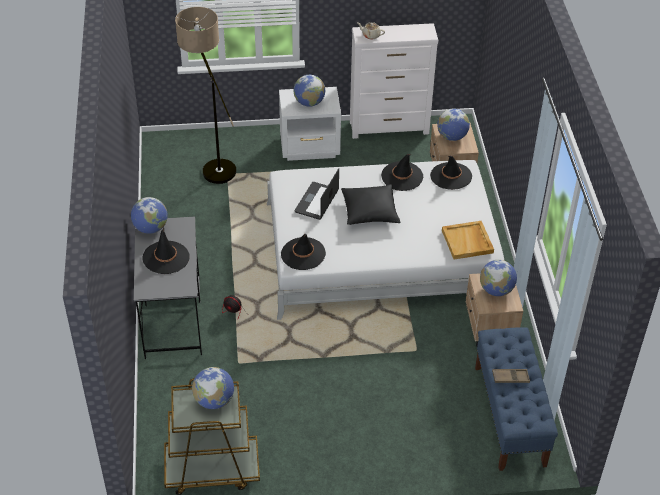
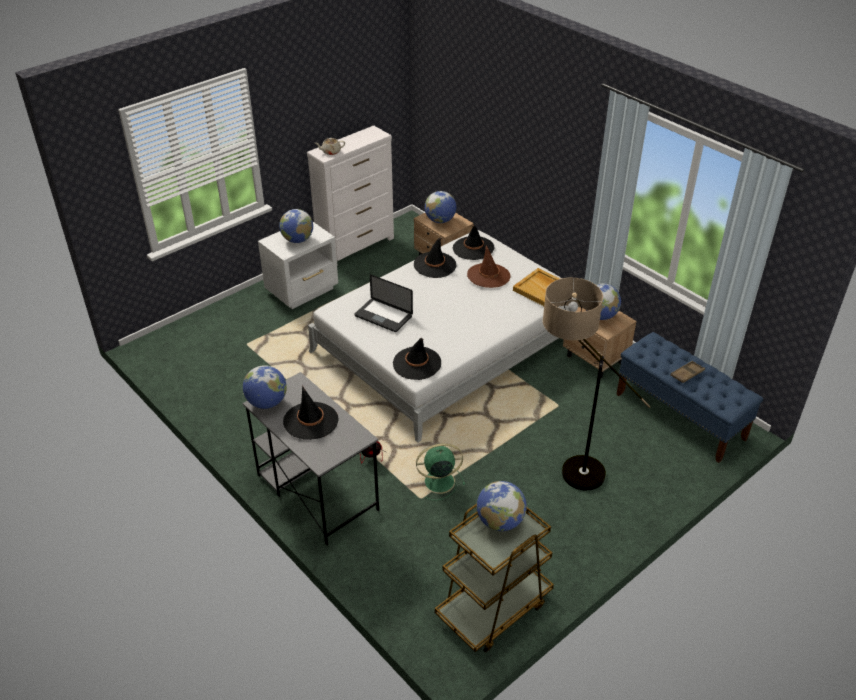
camera: 35 degrees left, 5 degrees down
(213, 164) = (224, 342): floor lamp -> floor lamp (566, 468)
(262, 357) = (437, 482): none -> green fan
(316, 201) = (383, 316): laptop -> laptop turned 45 degrees counterclockwise
(369, 212) = (438, 303): black pillow -> none
(436, 207) = (488, 276): none -> brown hat

